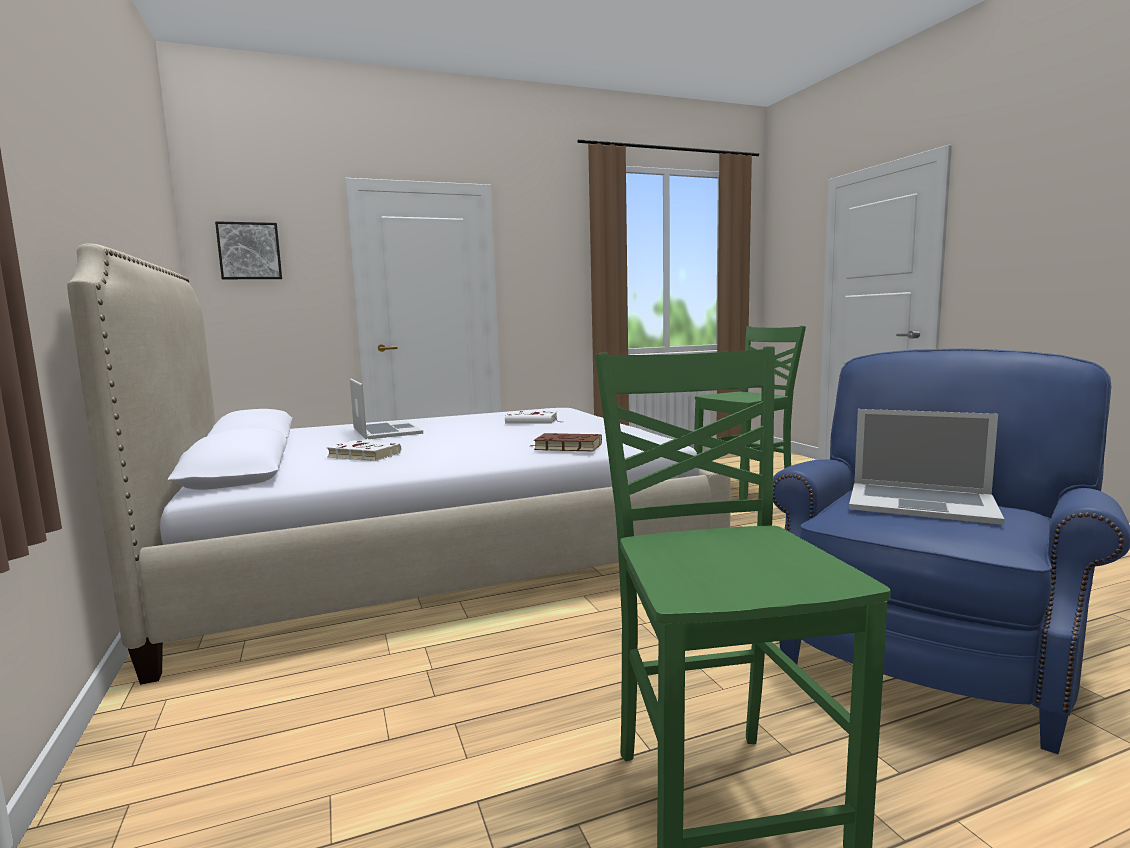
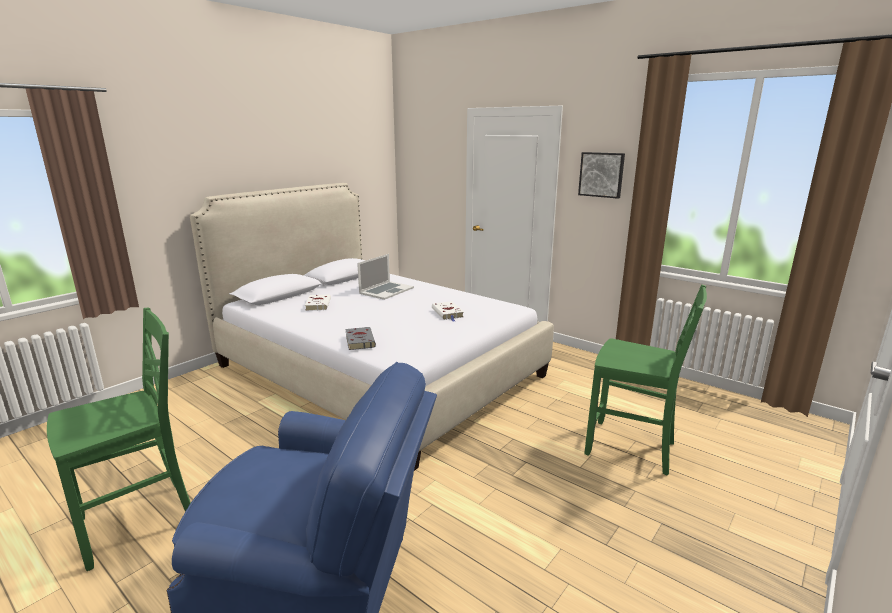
camera: 60 degrees right, 10 degrees up
(249, 251) = (420, 158): picture -> picture (601, 174)
(566, 447) = (359, 340): brown book -> grey book
(921, 503) = (279, 479): laptop -> none

